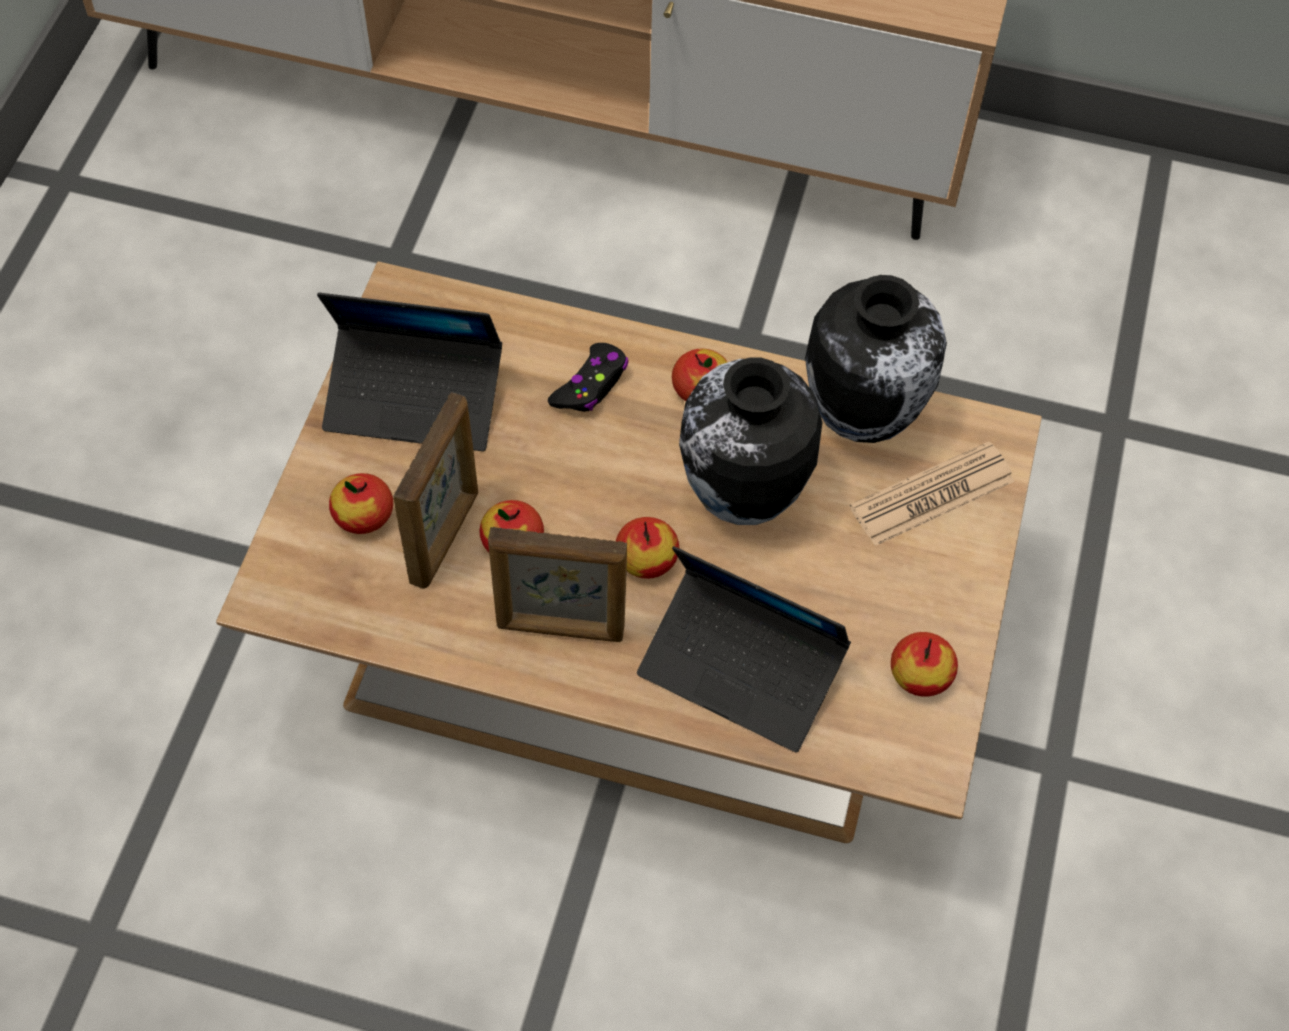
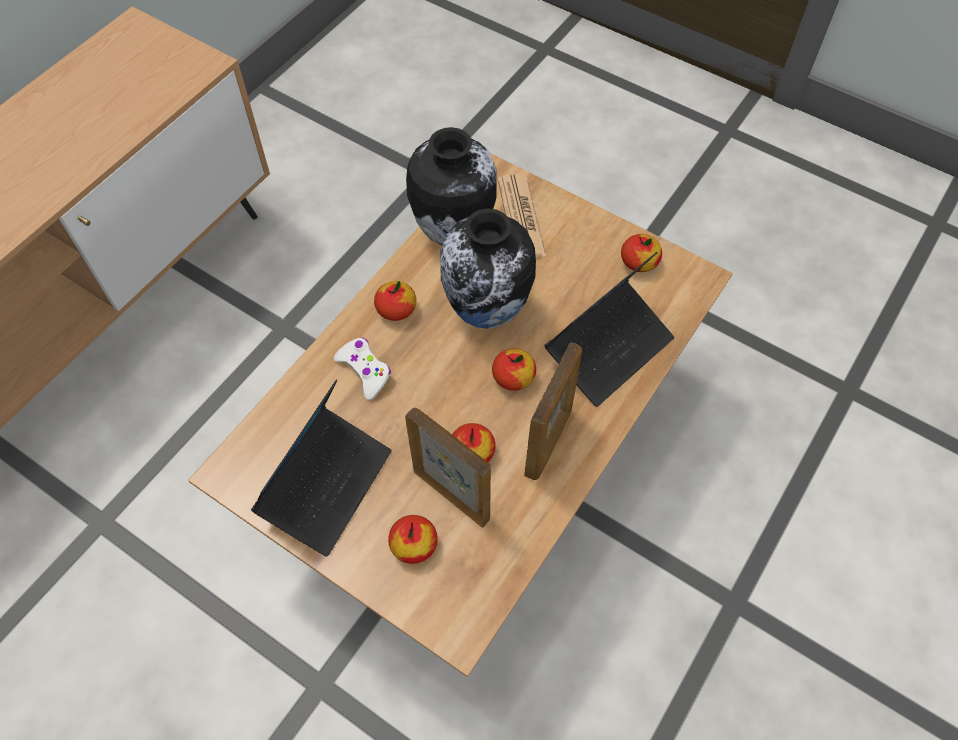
camera: 70 degrees left, 0 degrees up
(591, 385) = (365, 371): black game controller -> white game controller

